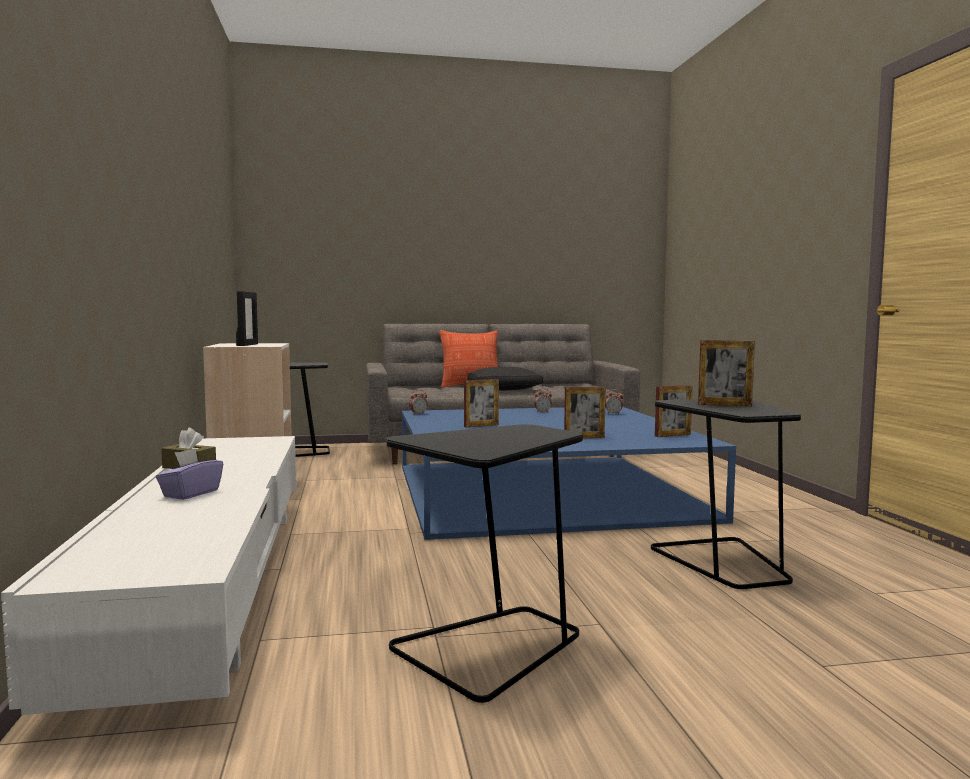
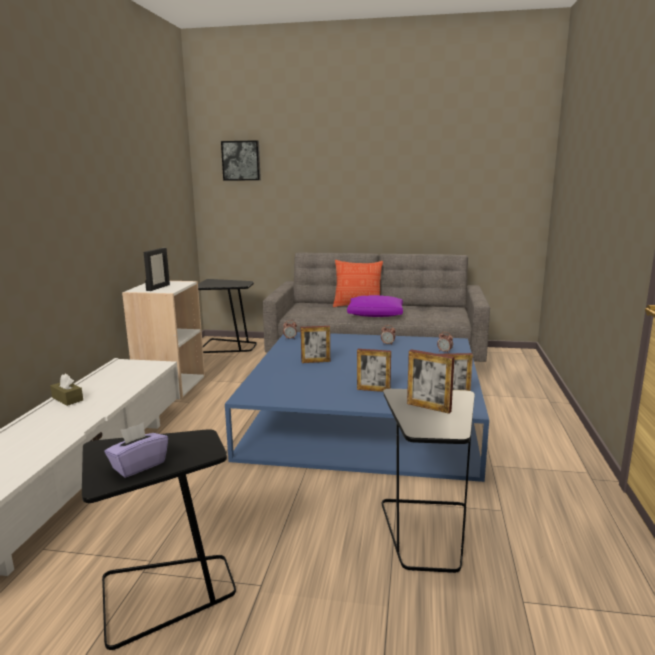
camera: 20 degrees right, 10 degrees up
(190, 493) = (35, 433): purple tissue box -> purple tissue box (138, 465)
(307, 209) = (241, 160): none -> picture
(504, 389) = (376, 314): black pillow -> purple pillow

